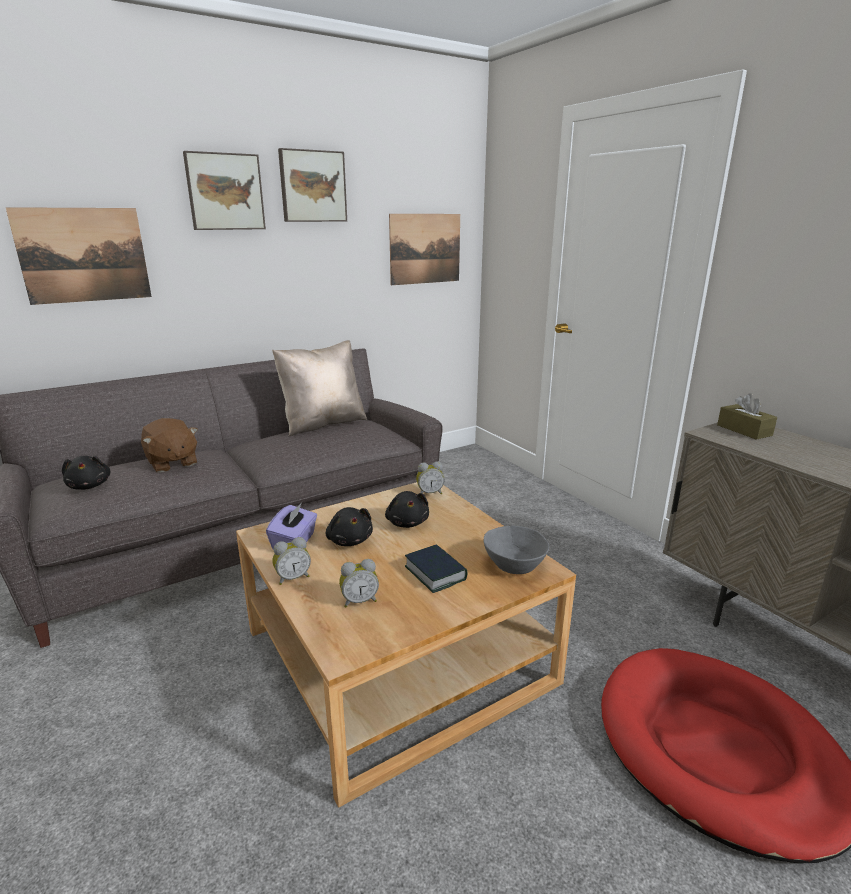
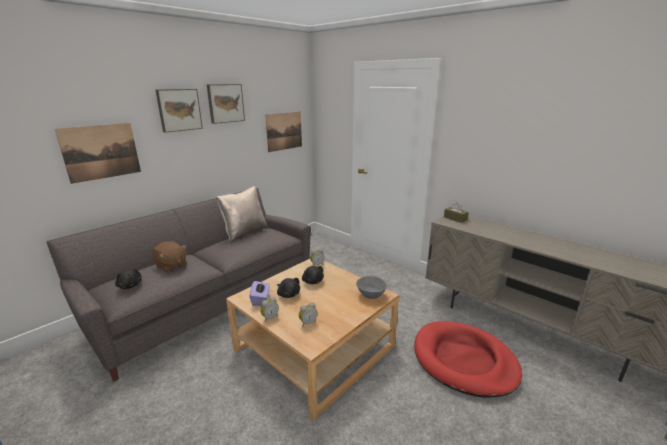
camera: 15 degrees left, 0 degrees up
(435, 573) = (337, 304): book -> none

